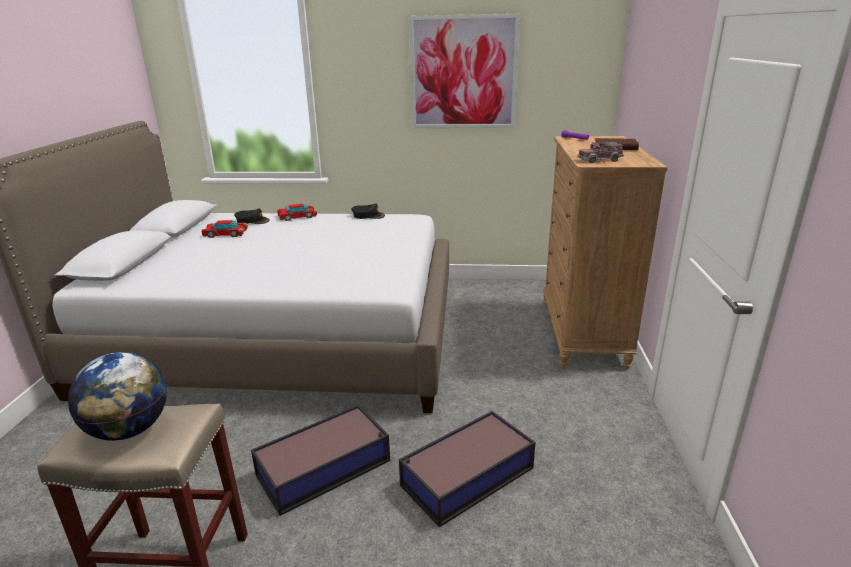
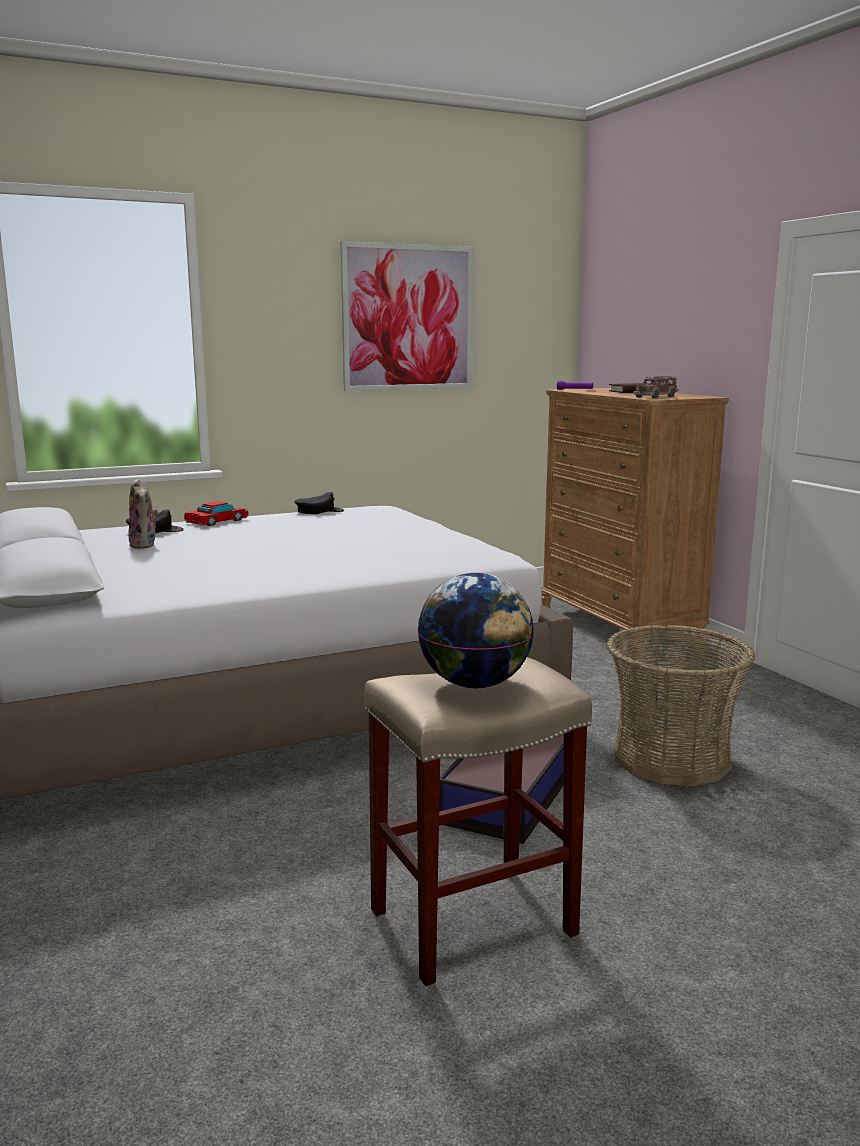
camera: 30 degrees left, 10 degrees down
(225, 233) = (145, 545): toy car -> plush toy
(466, 477) = (671, 758): storage box -> basket

